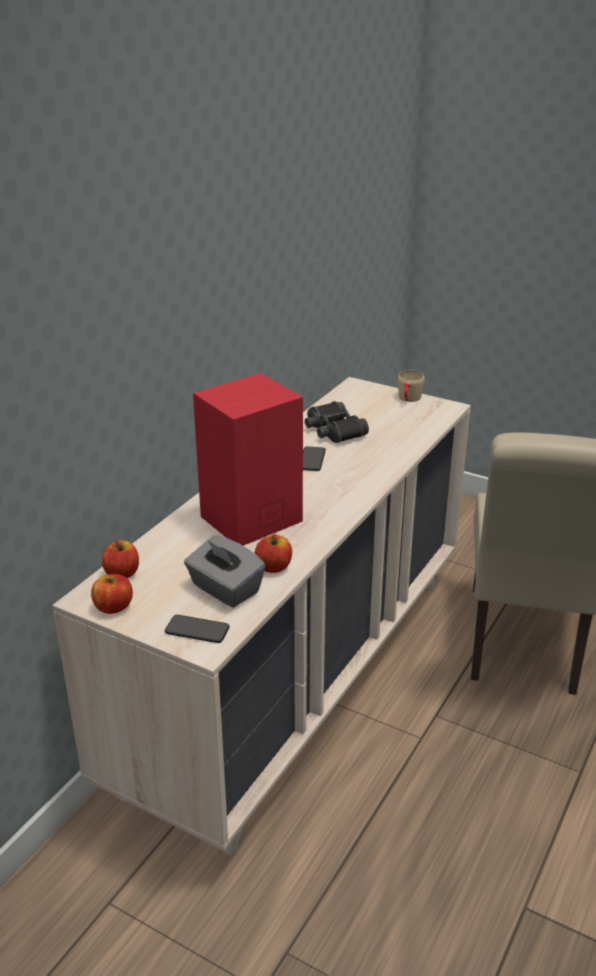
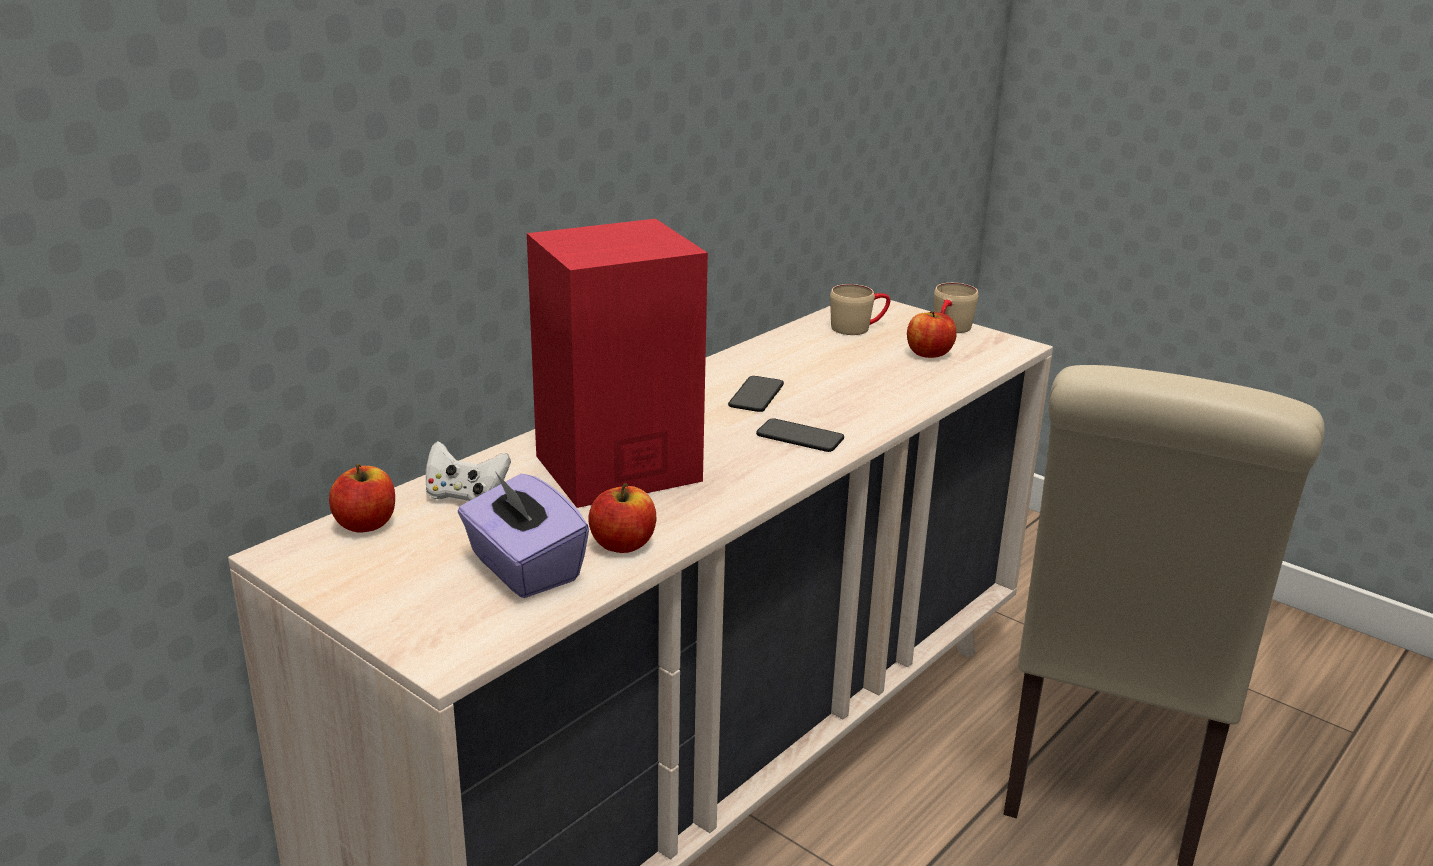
camera: 10 degrees right, 5 degrees down
(113, 607) = (323, 572): apple -> apple (929, 353)
(172, 548) = (466, 496): none -> white game controller
(197, 630) = (444, 626): phone -> phone (800, 437)
(225, 589) = (523, 568): grey tissue box -> purple tissue box
(333, 431) = (808, 360): black binoculars -> none
(355, 403) = (858, 327): none -> beige mug

